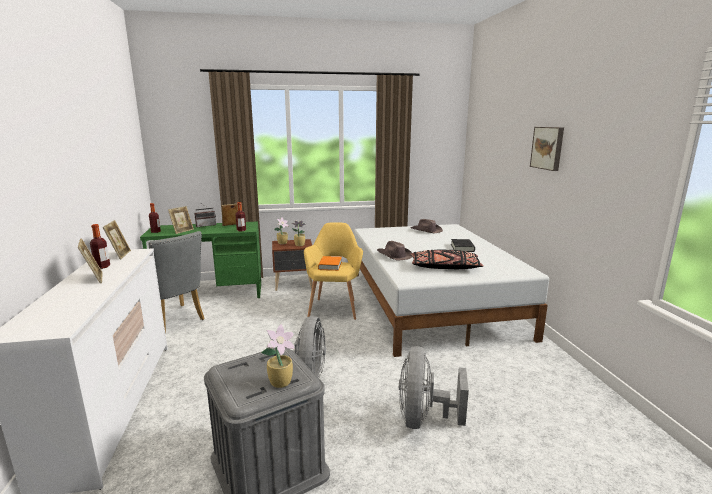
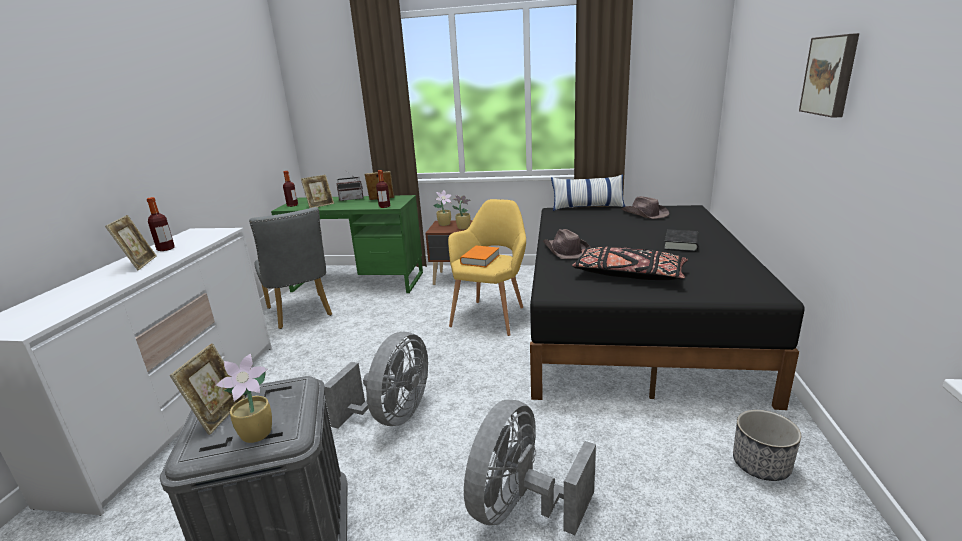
camera: 20 degrees right, 5 degrees up
(120, 255) = (200, 235): picture frame -> picture frame (219, 414)
(386, 227) = (587, 207): none -> pillow
(431, 303) = (632, 322): white bed -> black bed
(542, 372) = (761, 465): none -> planter

